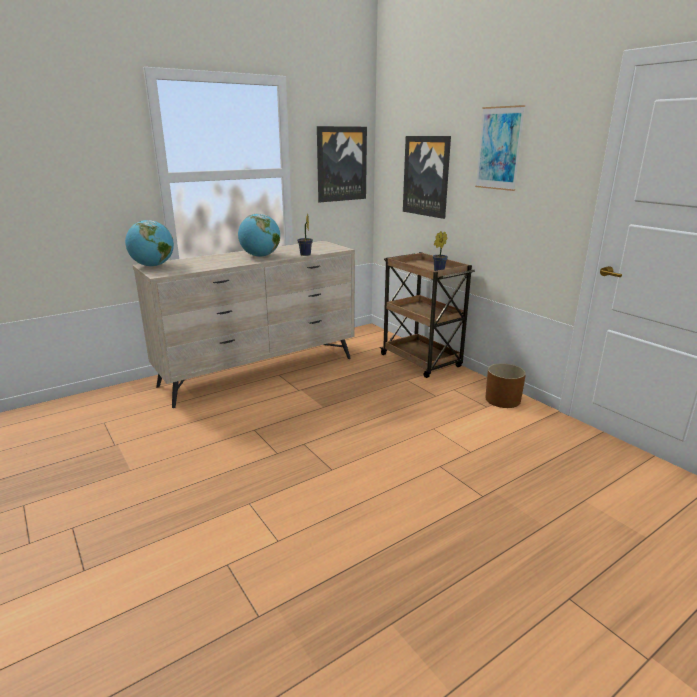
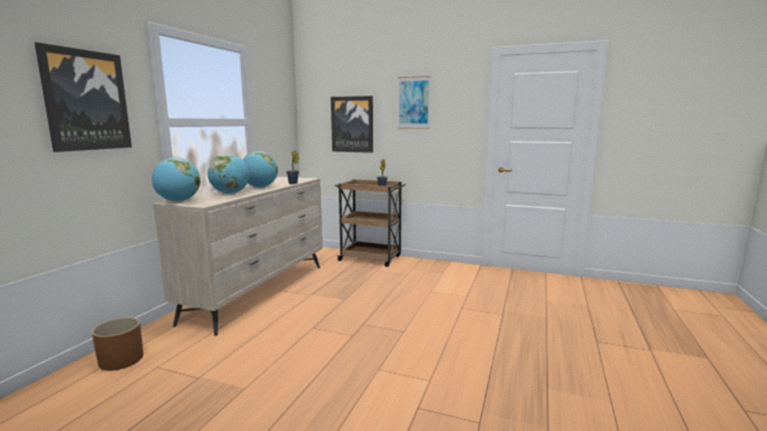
camera: 35 degrees left, 10 degrees down
(214, 262) = (230, 193): none -> globe
(341, 164) = (280, 117): picture -> picture (86, 100)
(502, 400) = (446, 267): brown planter -> brown planter (121, 360)

